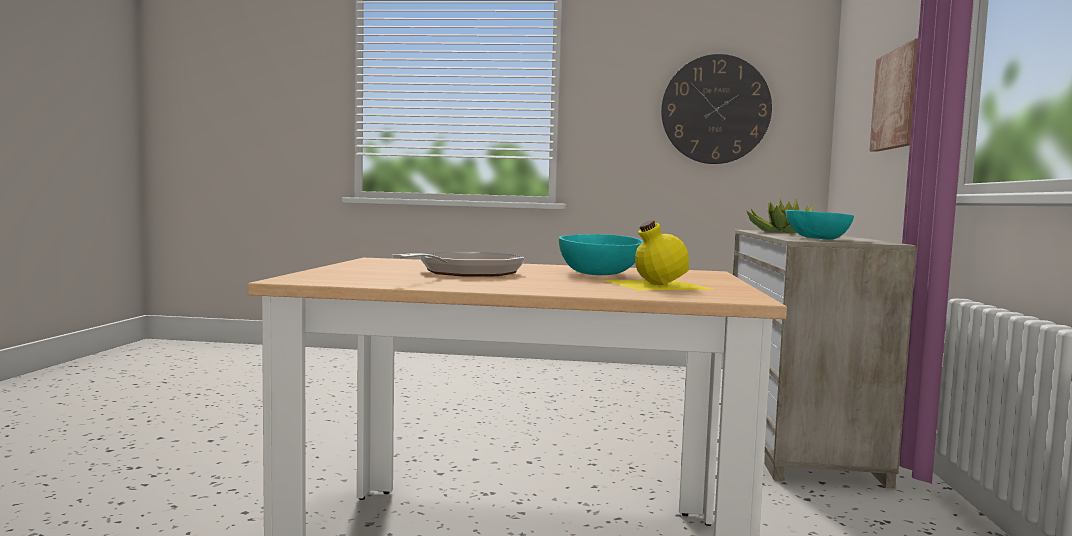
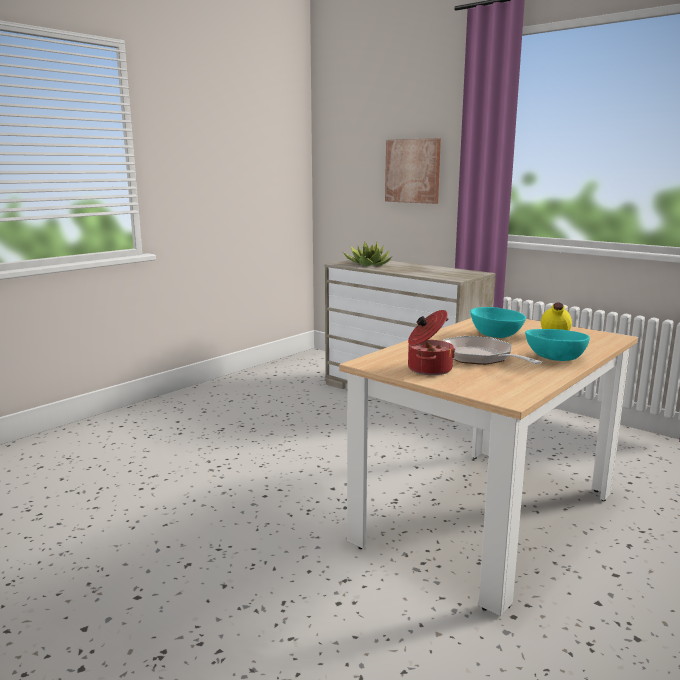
camera: 55 degrees left, 10 degrees up
(382, 266) = (428, 369): none -> cooking pot
(715, 109) = (249, 161): wall clock -> none
(817, 239) = (445, 274): turquoise bowl -> turquoise bowl (555, 358)

